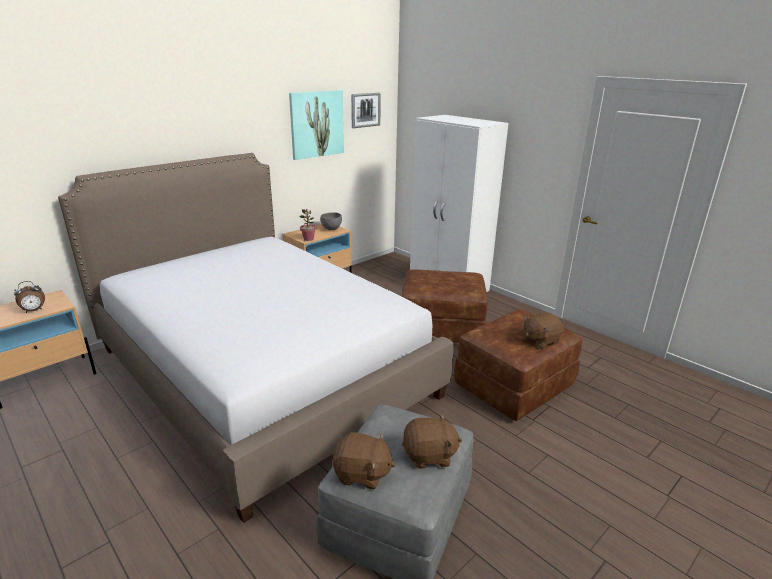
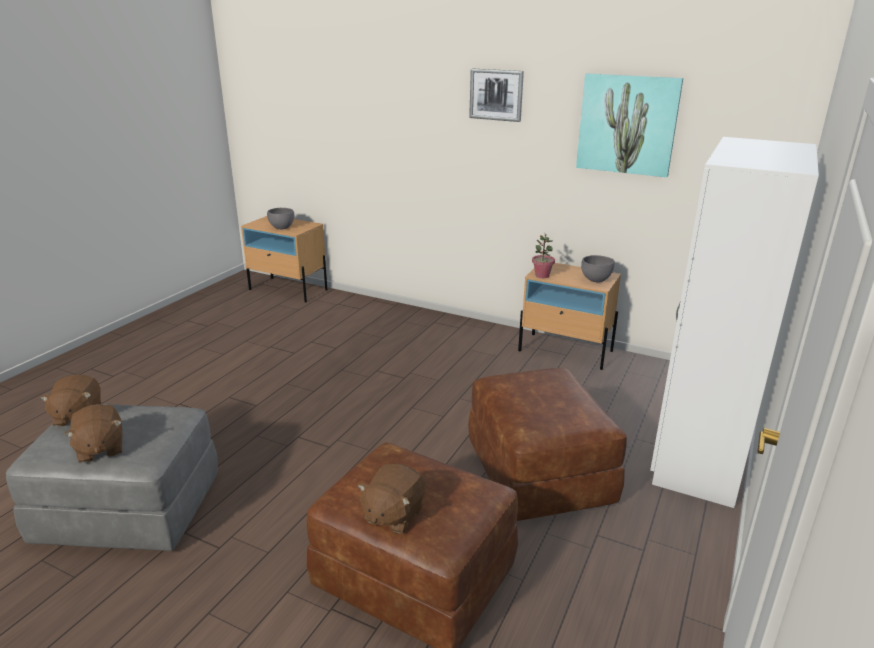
camera: 70 degrees right, 0 degrees up
(34, 311) = (282, 227): alarm clock -> grey bowl
(263, 372) = (346, 370): bed -> none
(365, 110) = (733, 117): picture -> picture (496, 94)
(540, 340) = (393, 514): brown plush toy -> brown plush toy turned 105 degrees counterclockwise

